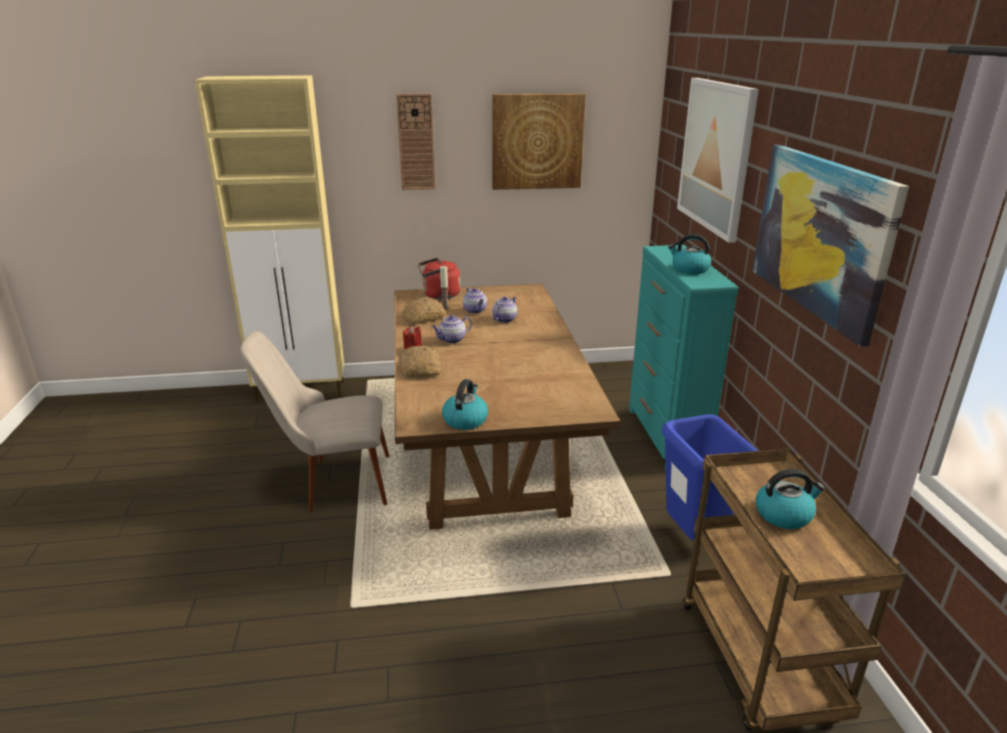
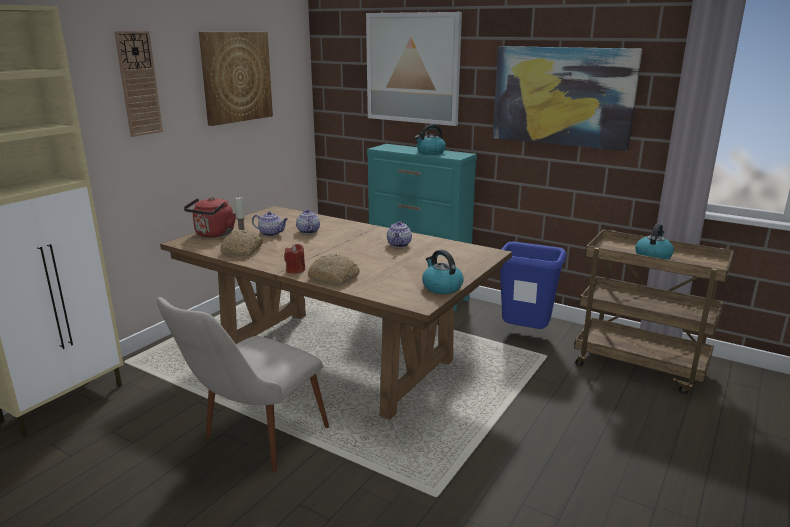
camera: 50 degrees left, 5 degrees down
(452, 340) = (305, 254): teapot -> teapot (399, 245)

